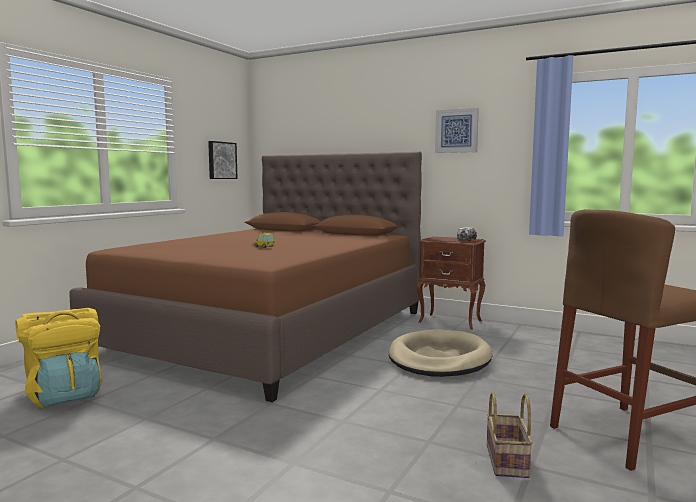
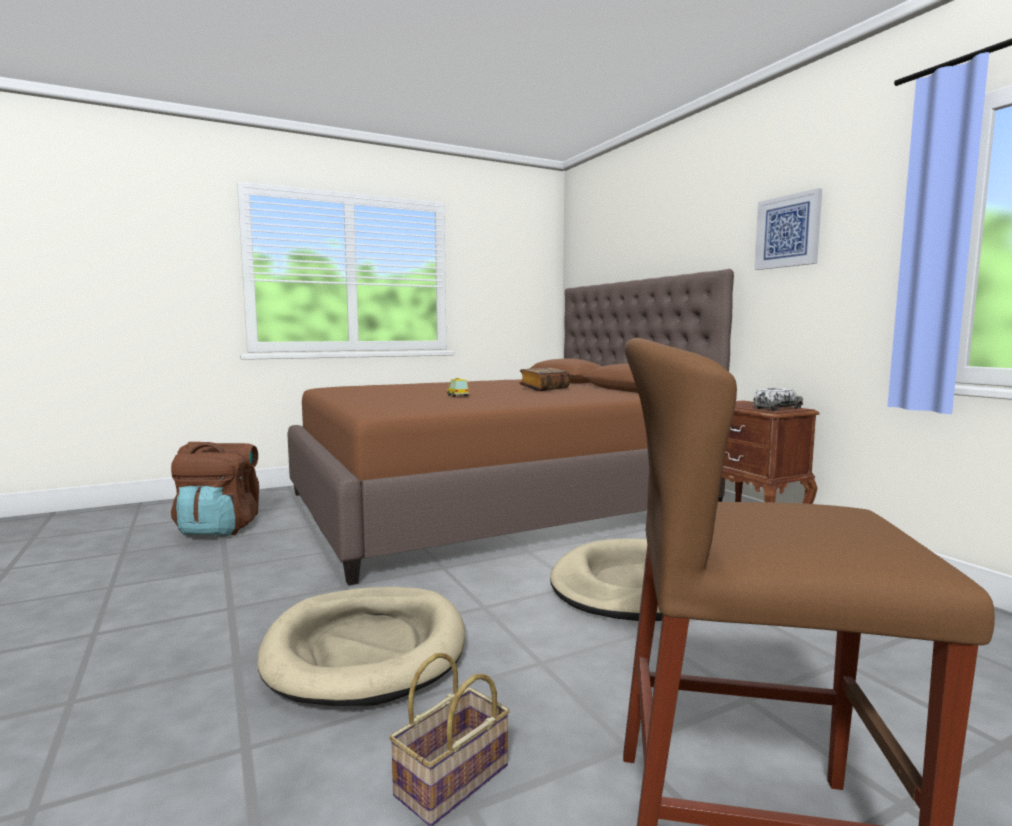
camera: 35 degrees right, 0 degrees up
(64, 395) = (219, 528): yellow backpack -> brown backpack
(221, 160) = (514, 295): picture -> none
(300, 237) = (544, 389): none -> book
(358, 429) = (366, 649): none -> beige dog bed

